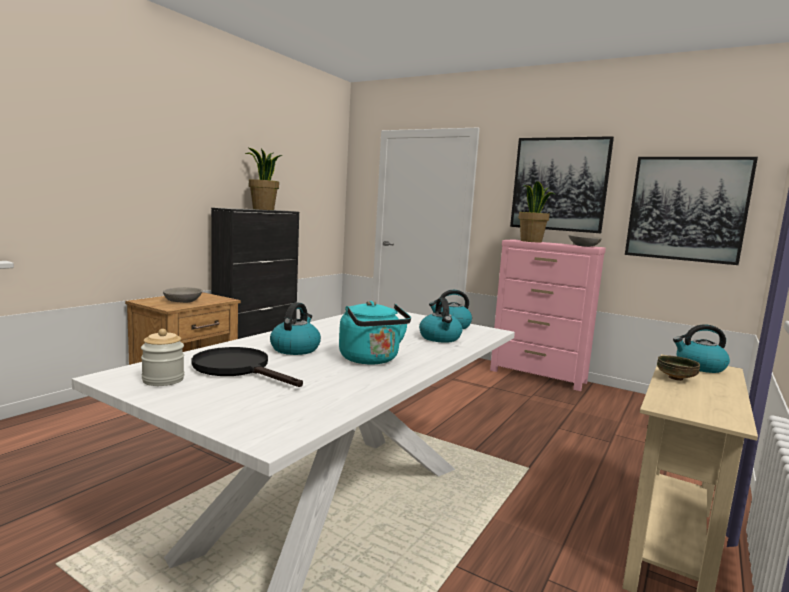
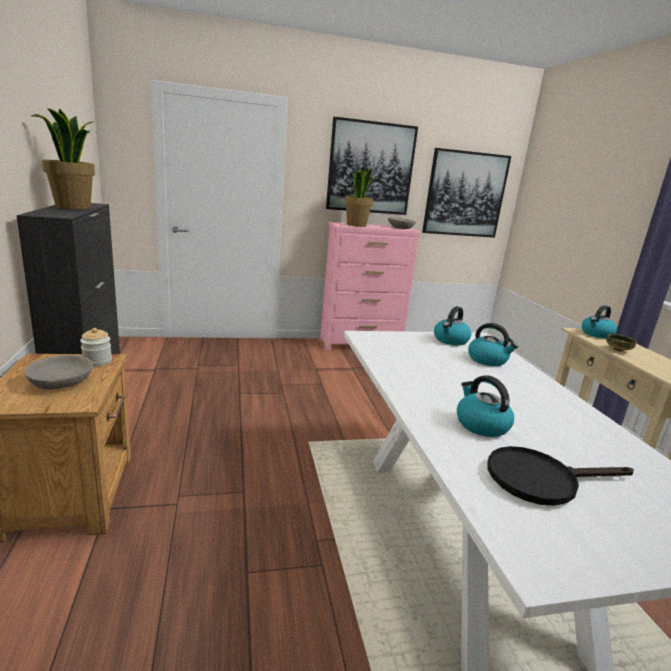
camera: 45 degrees left, 10 degrees up
(163, 380) = (565, 538): jar -> jar (97, 361)
(371, 360) = (540, 410): turquoise kettle -> none

